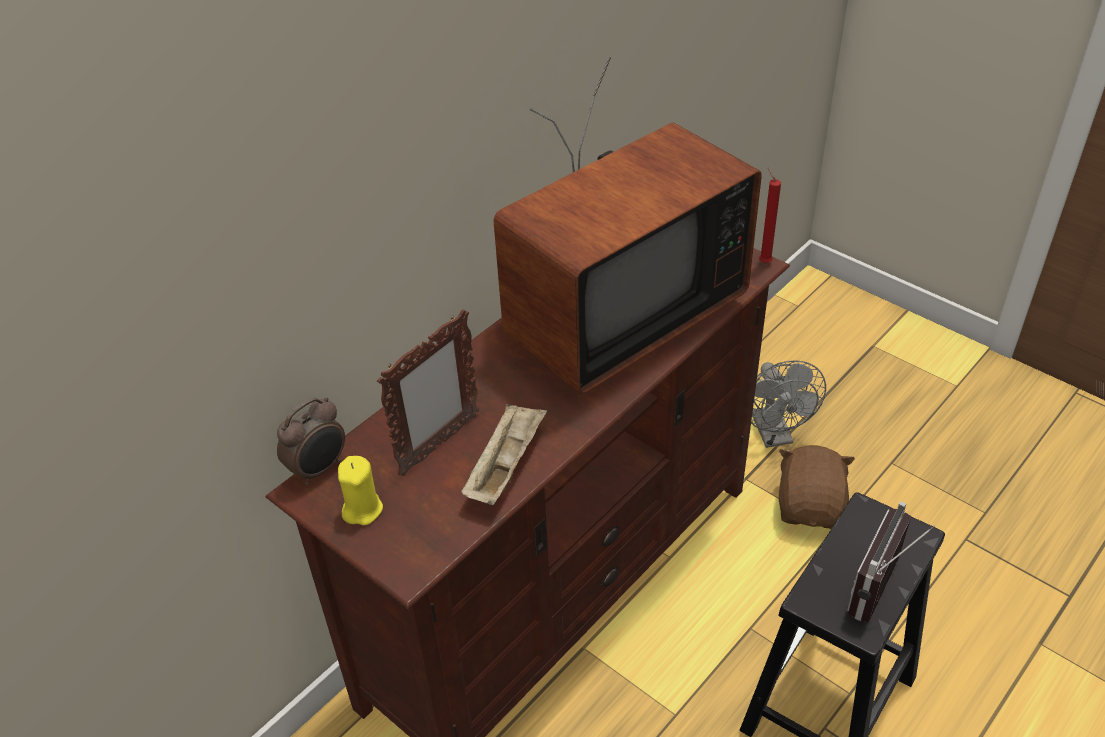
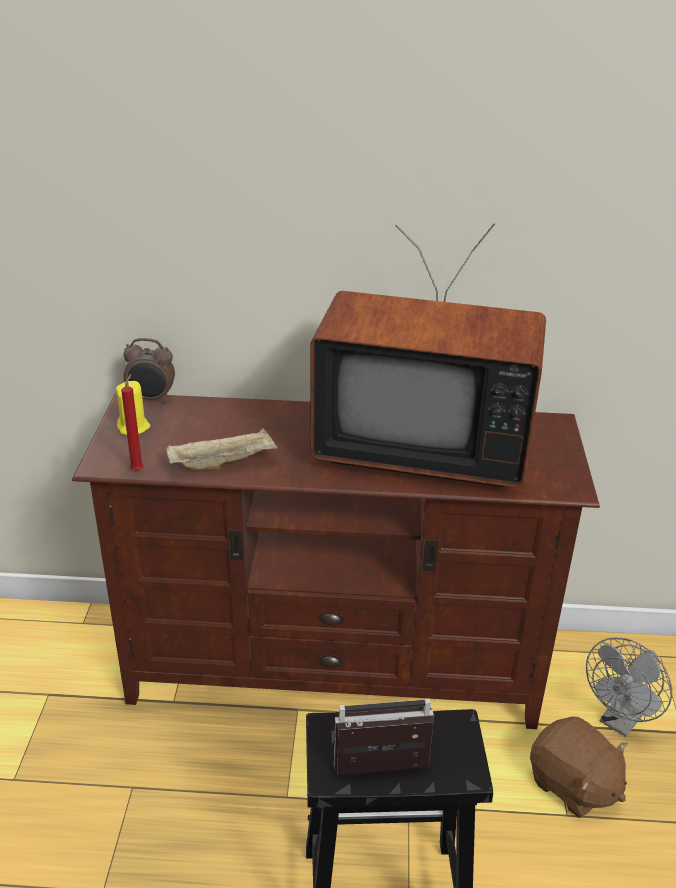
camera: 50 degrees right, 10 degrees down
(438, 445) = (215, 430): picture frame -> none
(763, 262) = (581, 490): red candle -> red candle (138, 469)
(810, 507) = (573, 785): brown plush toy -> brown plush toy turned 75 degrees clockwise

